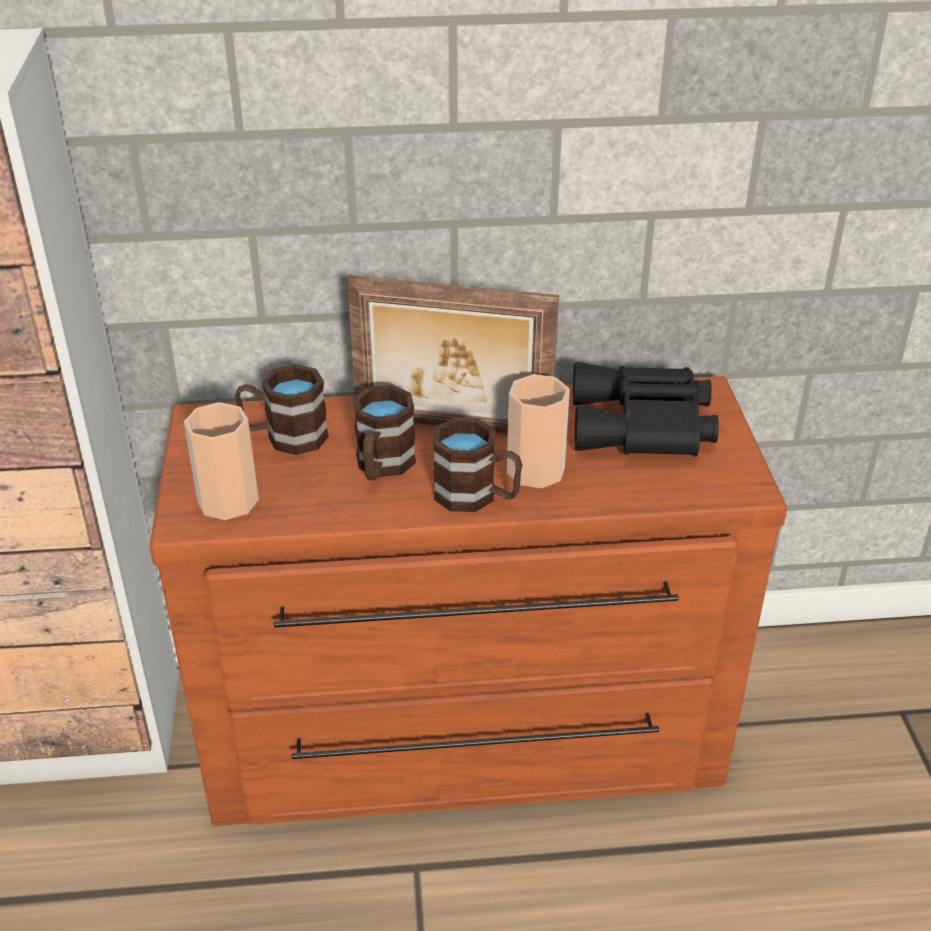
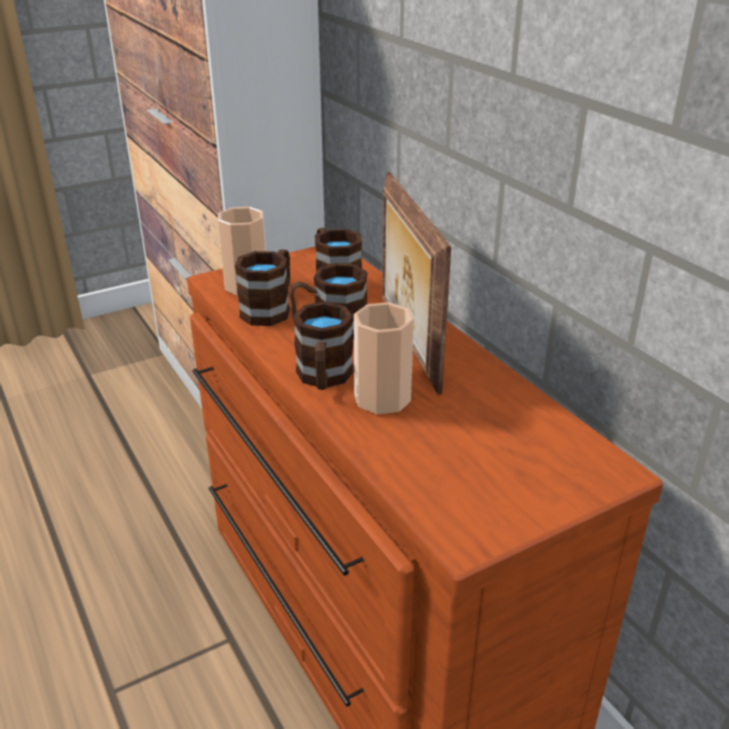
camera: 65 degrees right, 5 degrees down
(302, 496) = (271, 308): none -> brown mug
(644, 427) = (506, 443): black binoculars -> none

